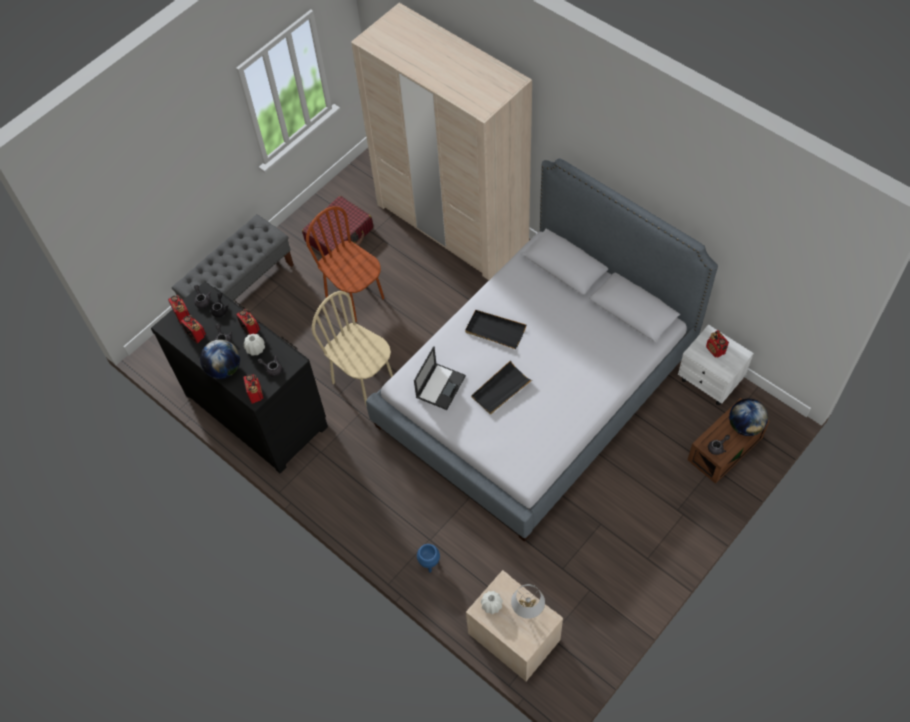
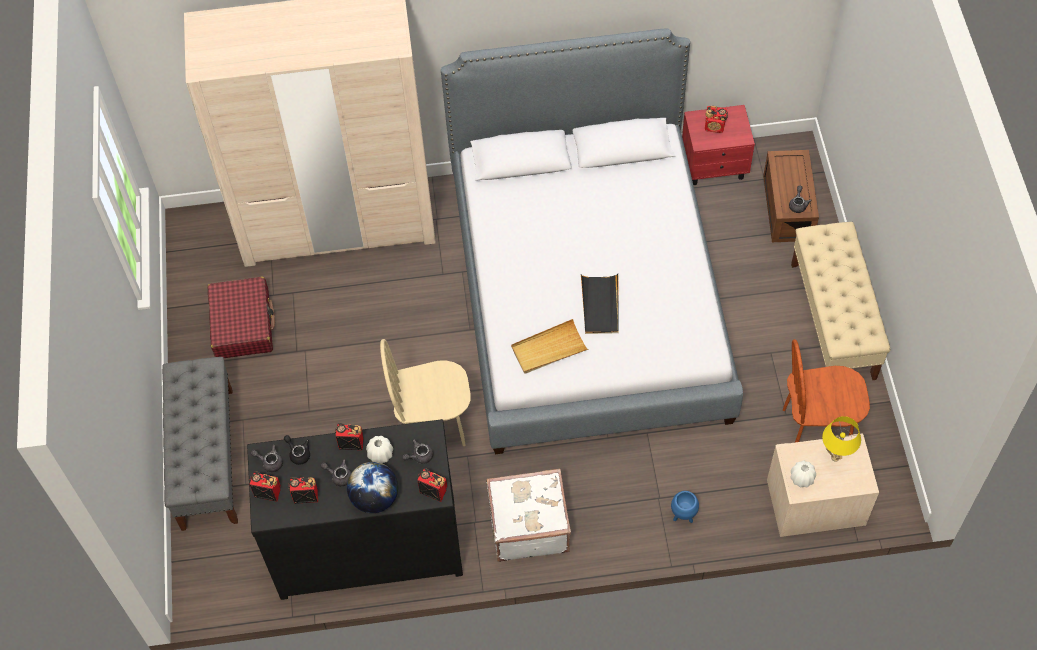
camera: 50 degrees left, 0 degrees up
(344, 481) = (528, 525): none -> white suitcase
(355, 298) = (332, 365): brown chair -> brown chair (815, 431)
(441, 386) = (548, 349): laptop -> beige tray
(495, 330) = (534, 263): black tray -> none
(527, 614) = (835, 457): white table lamp -> yellow table lamp
(664, 543) = (833, 321): none -> beige bench
(710, 381) = (715, 166): white nightstand -> red nightstand
(745, 426) = (797, 169): globe -> none

